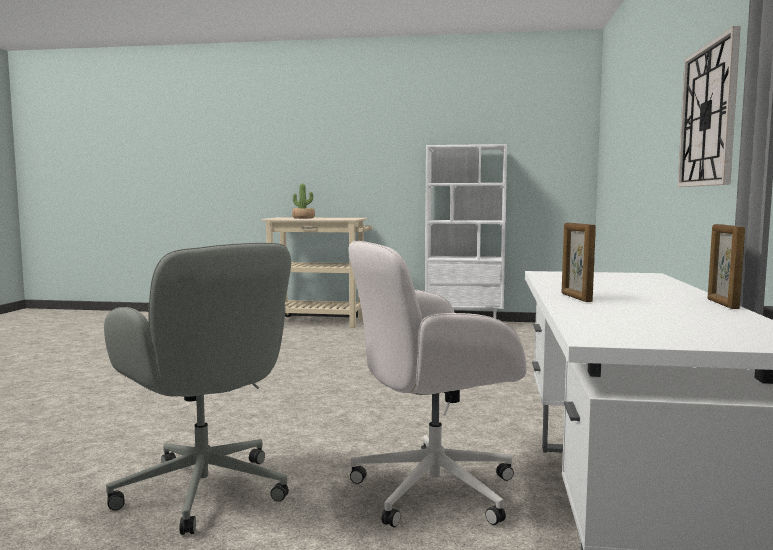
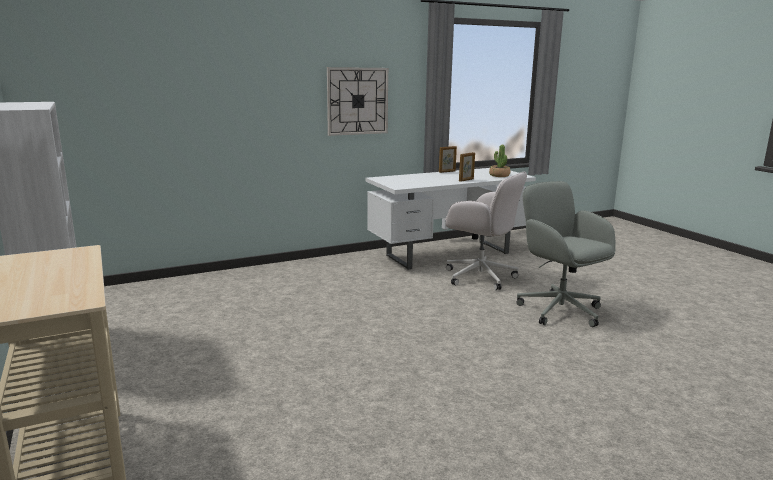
camera: 125 degrees left, 10 degrees up
(202, 491) = (560, 311): grey office chair -> grey office chair turned 45 degrees counterclockwise
(303, 218) = (58, 283): potted plant -> potted plant (499, 175)

